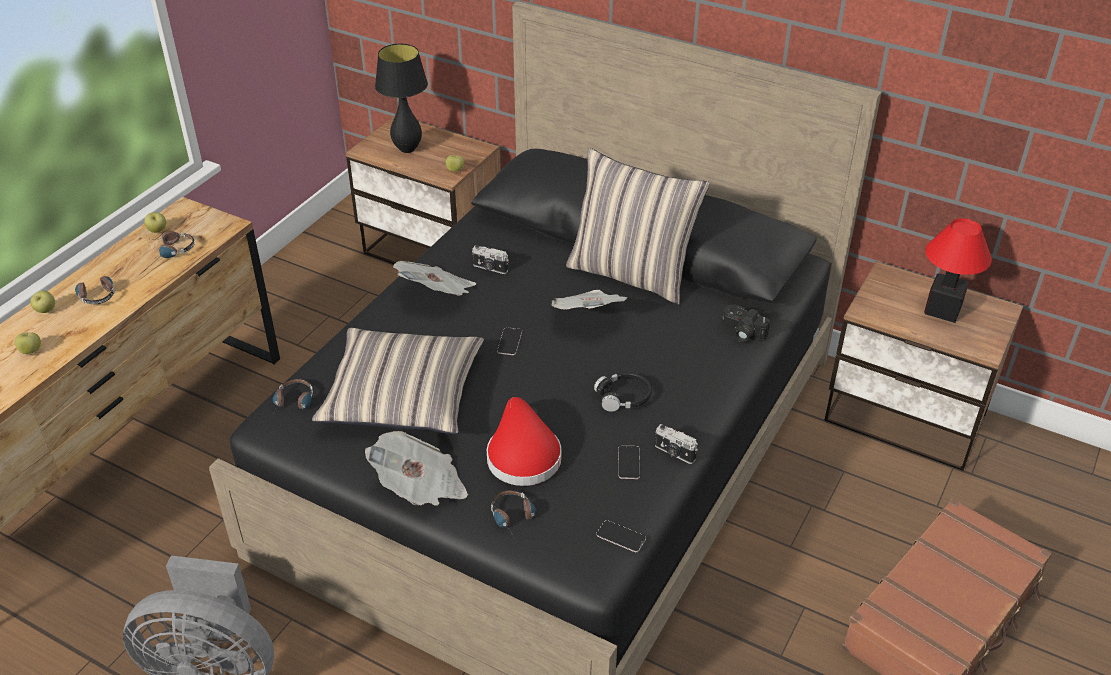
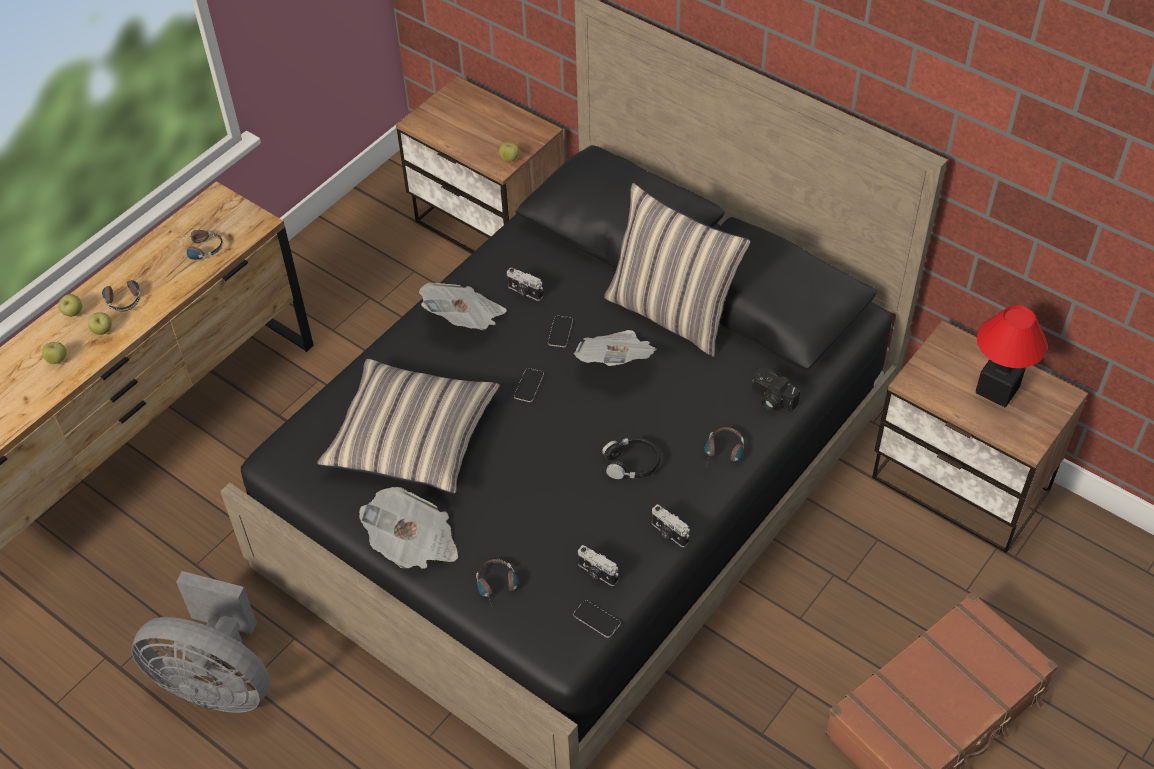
camera: 10 degrees right, 10 degrees up
(157, 231) = (188, 224): apple -> apple (103, 331)
(293, 404) = (304, 437): headphones -> headphones (723, 454)
(407, 149) = (462, 125): black table lamp -> none
(522, 454) = (518, 518): red hat -> none
(612, 495) = (597, 573): none -> camera
(629, 463) = (621, 539): phone -> phone (560, 332)

